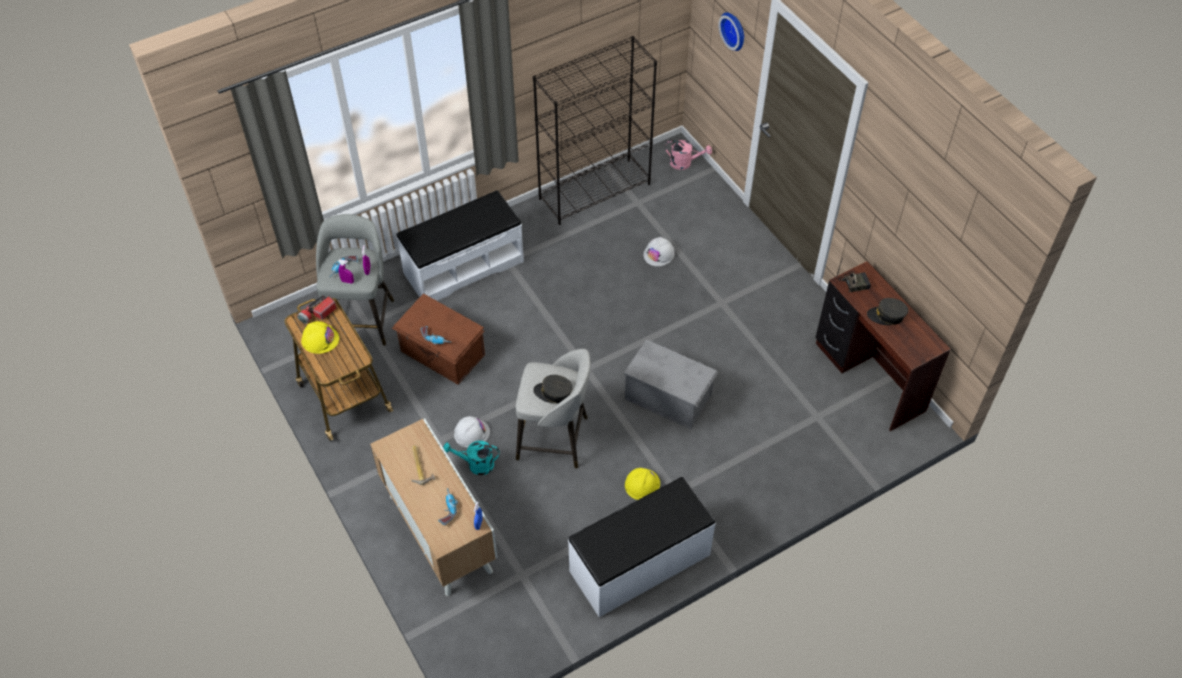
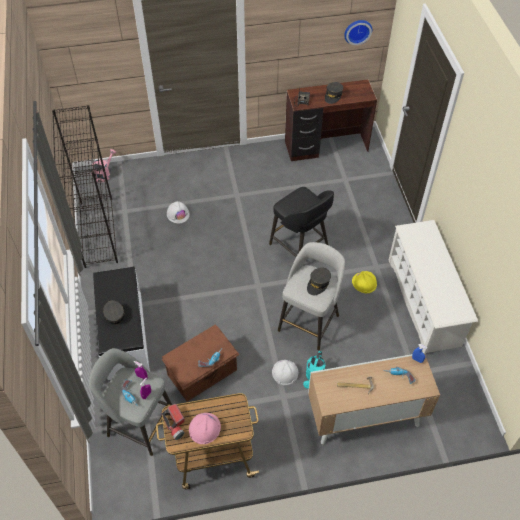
camera: 70 degrees left, 0 degrees up
(320, 339) = (204, 428): yellow hard hat -> pink hard hat
(449, 227) = (114, 314): none -> grey cap
(640, 564) = (424, 302): white bench -> white shoe rack
(668, 396) = (300, 247): grey storage box -> black stool
(734, 30) = (101, 49): wall clock -> wall clock (357, 31)

